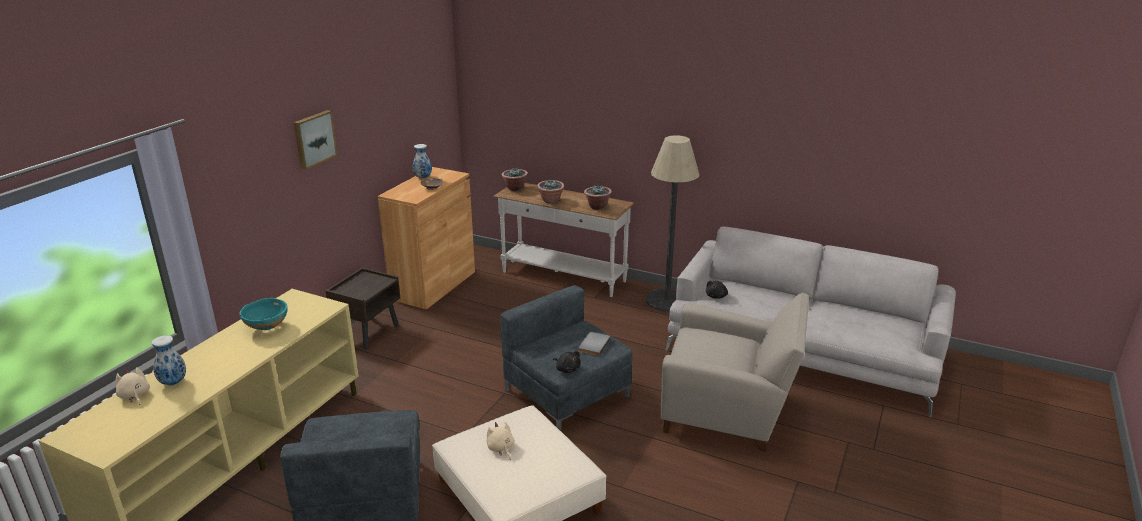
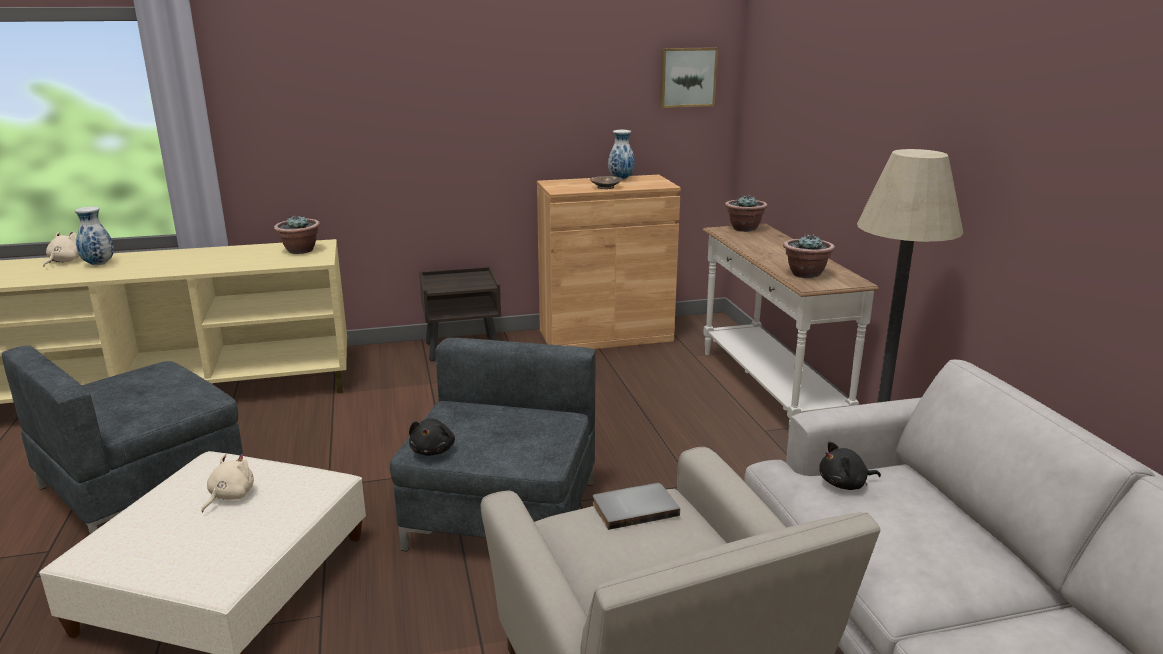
camera: 50 degrees right, 5 degrees down
(267, 327) = (241, 256): turquoise bowl -> none
(314, 139) = (431, 70): picture -> picture (687, 77)
(551, 201) = (757, 251): potted plant -> potted plant (300, 250)
(593, 345) = (523, 443): grey book -> grey book (634, 507)

